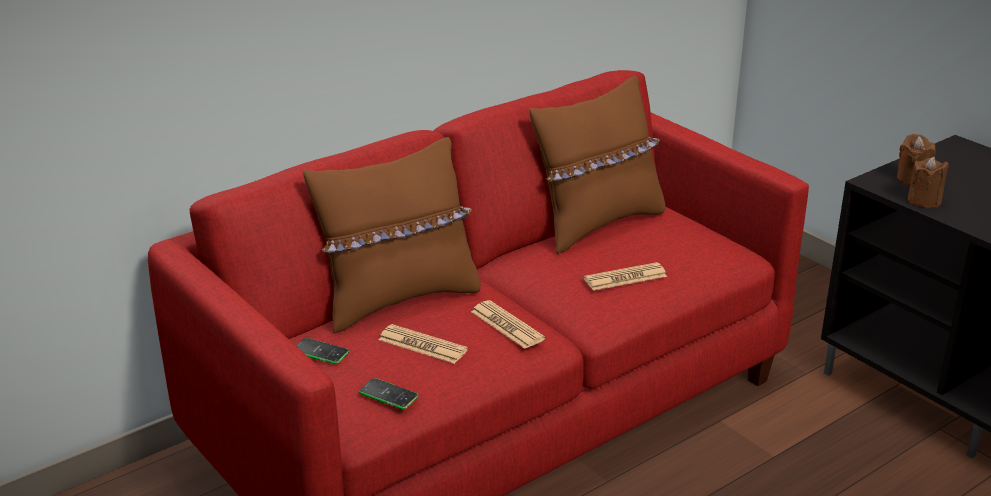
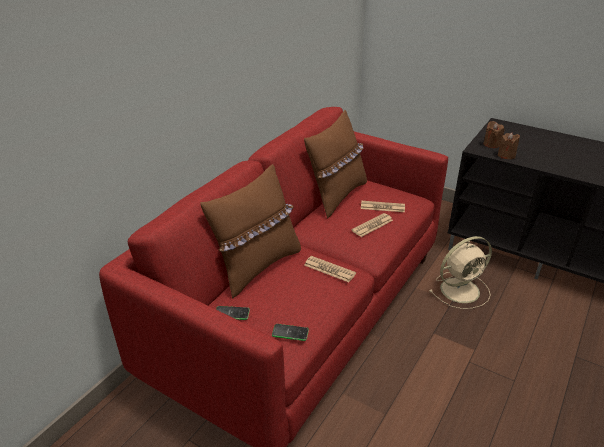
camera: 20 degrees left, 5 degrees up
(422, 345) = (290, 294): newspaper -> newspaper (382, 207)
(805, 442) = (461, 289): none -> beige fan

